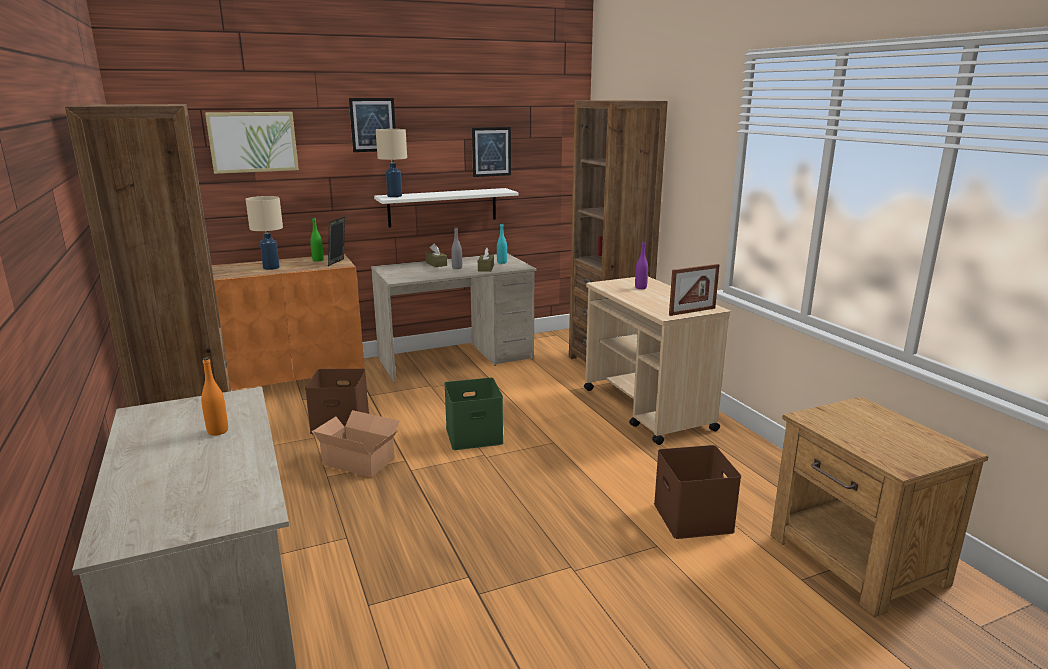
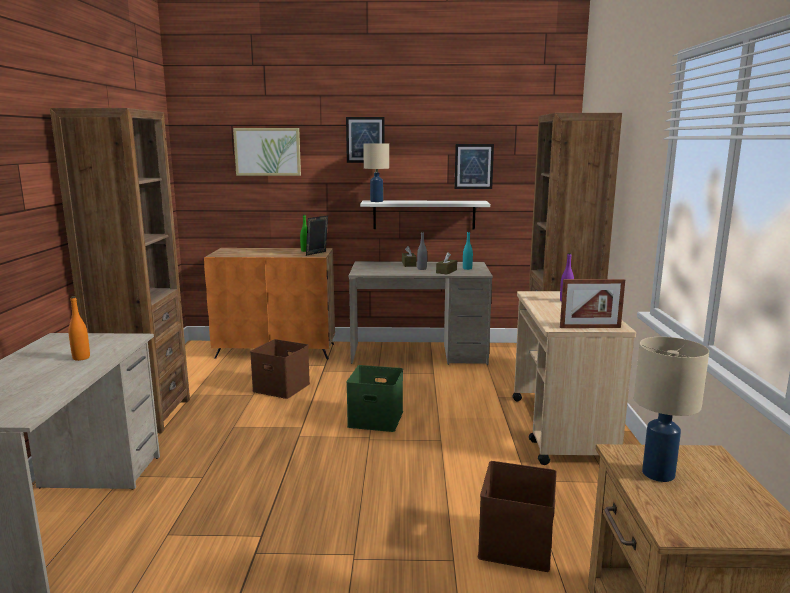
camera: 25 degrees right, 5 degrees down
(271, 268) = (264, 253): beige table lamp -> beige table lamp (658, 474)
(359, 460) = (267, 419): cardboard box -> none

